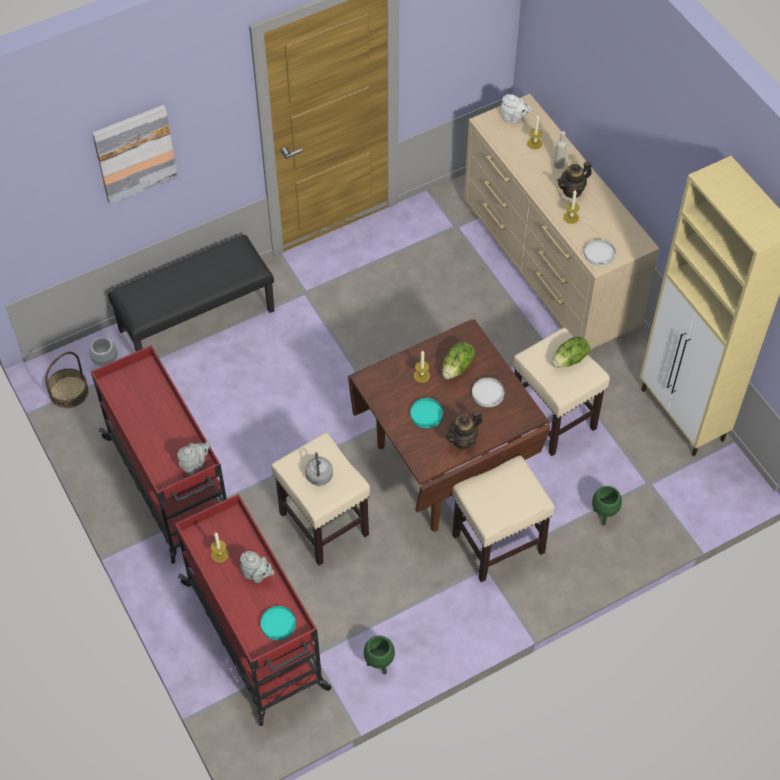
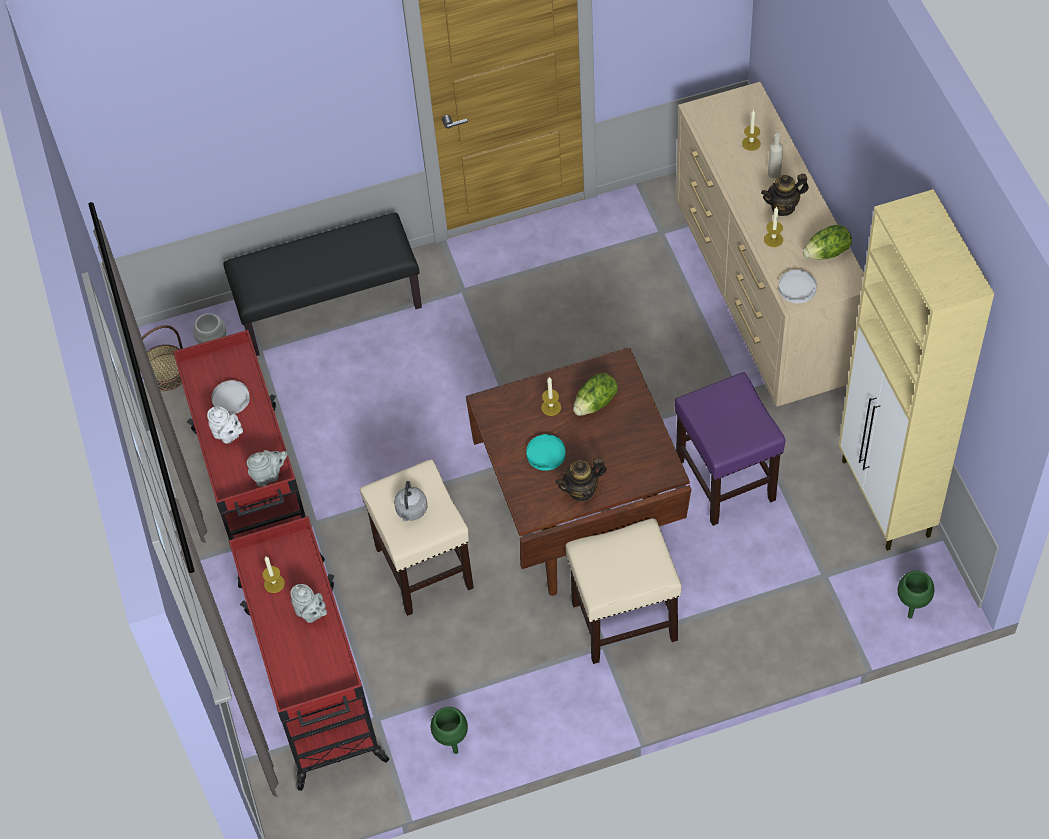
camera: 15 degrees right, 0 degrees up
(135, 153) = (256, 104): picture -> none
(278, 623) = (322, 673): turquoise plate -> none
(488, 393) = (625, 439): white plate -> white plate (231, 399)
(514, 118) = (733, 110): white teapot -> white teapot (228, 435)
(554, 418) = (726, 481): beige stool -> purple stool
(570, 360) = (741, 412): lettuce -> lettuce (827, 253)
(603, 515) = (759, 606): green planter -> green planter (911, 606)

